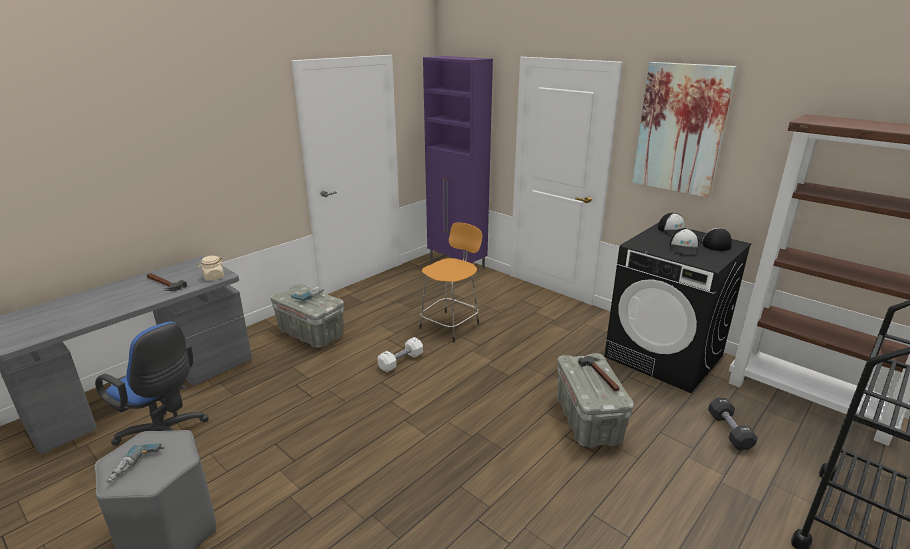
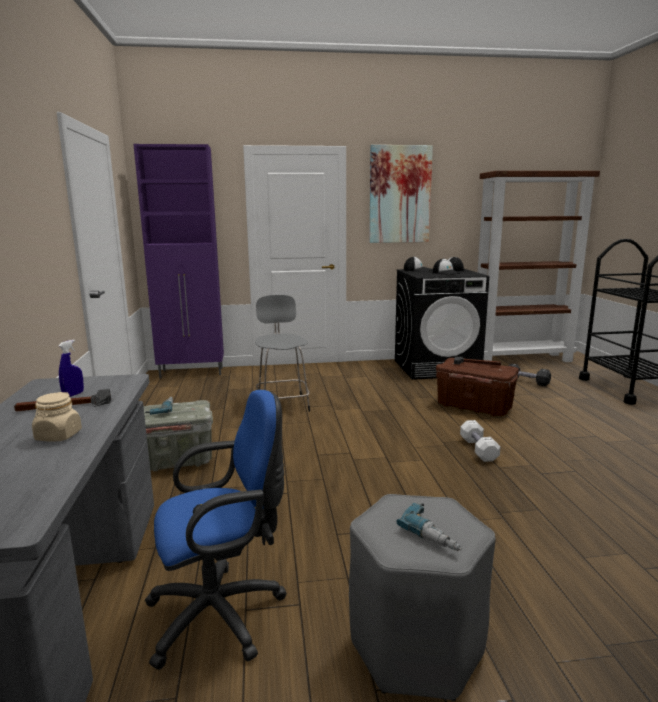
camera: 50 degrees left, 10 degrees down
(184, 276) = (73, 394): none -> blue spray bottle
(213, 277) = (121, 383): beige jar -> beige jar (58, 436)
(401, 361) = (301, 438): white dumbbell -> white dumbbell (478, 449)
(451, 325) = (283, 404): orange stool -> grey stool
(588, 421) = (474, 407): grey storage box -> brown storage box

